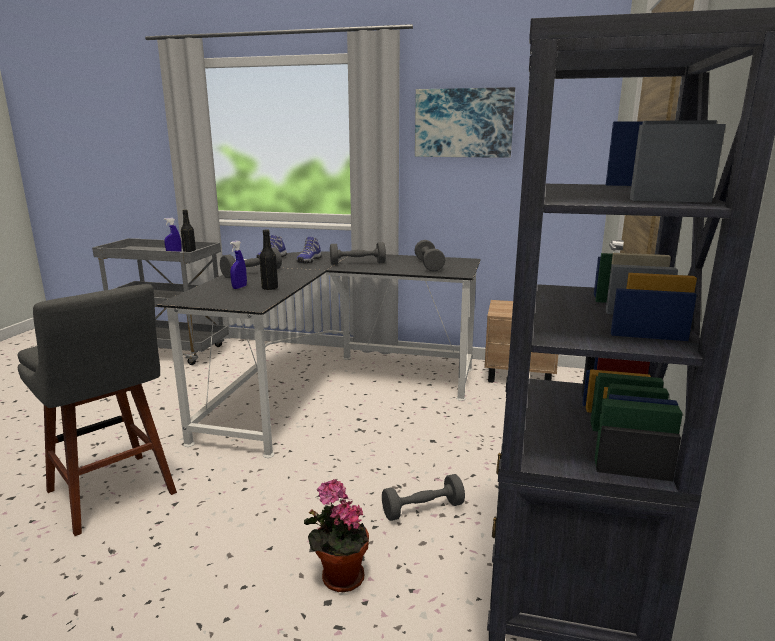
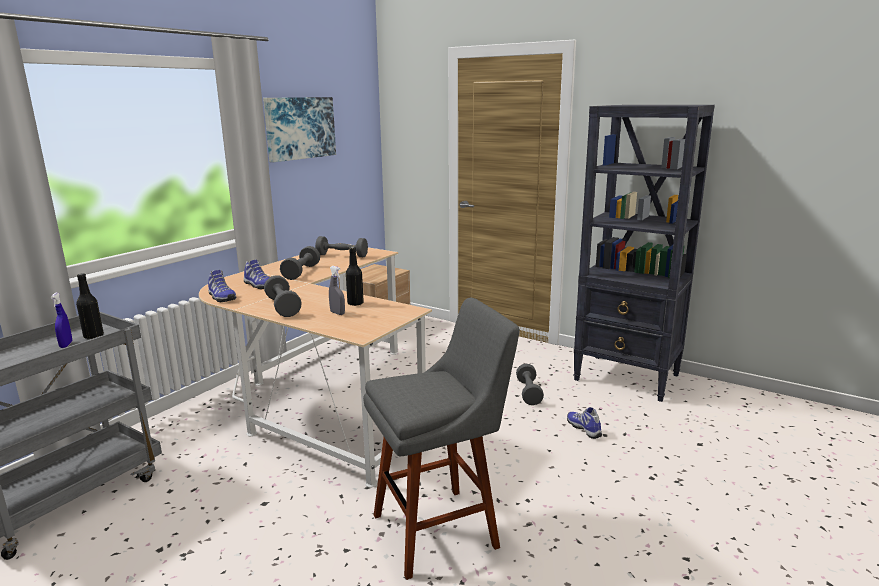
camera: 70 degrees left, 0 degrees up
(239, 287) = (337, 313): blue spray bottle -> grey spray bottle
(331, 388) = (321, 399): black desk -> beige desk
(339, 577) = (584, 429): potted plant -> shoe

